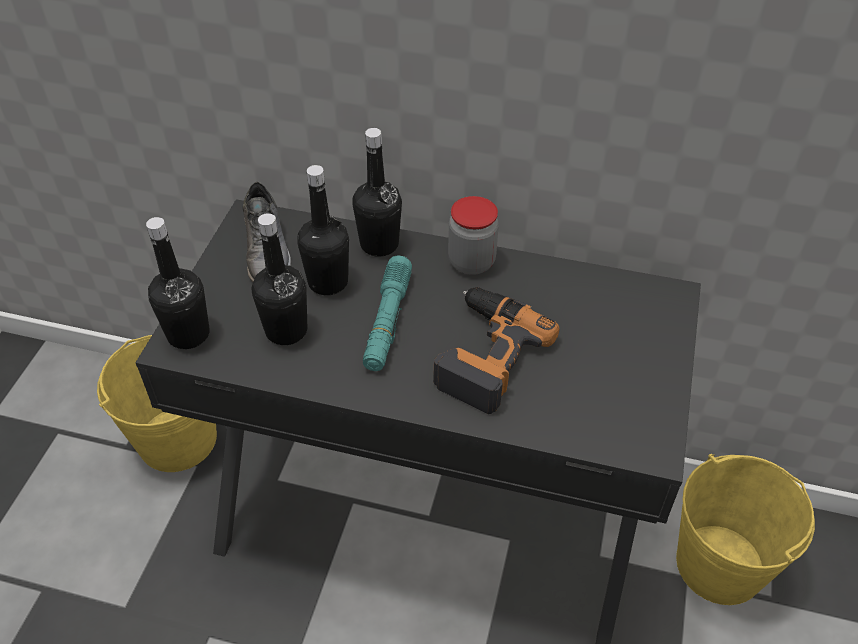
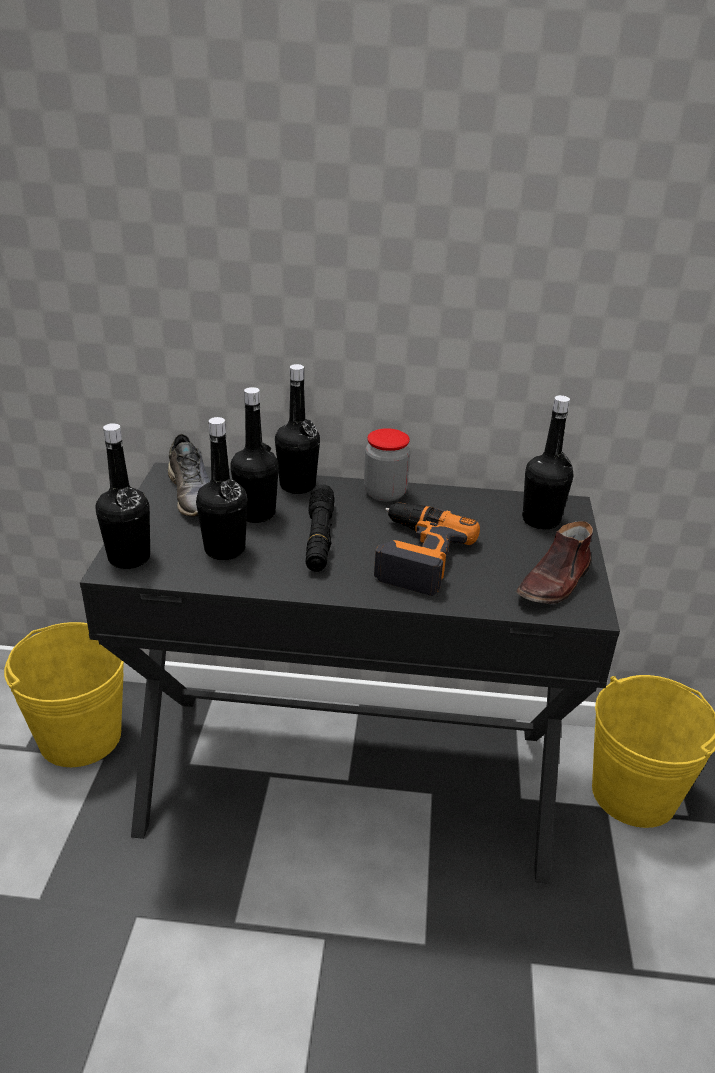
camera: 10 degrees left, 15 degrees down
(387, 321) = (319, 537): turquoise flashlight -> black flashlight
(628, 408) = (555, 583): none -> brown shoe
(635, 315) = (541, 520): none -> black bottle

